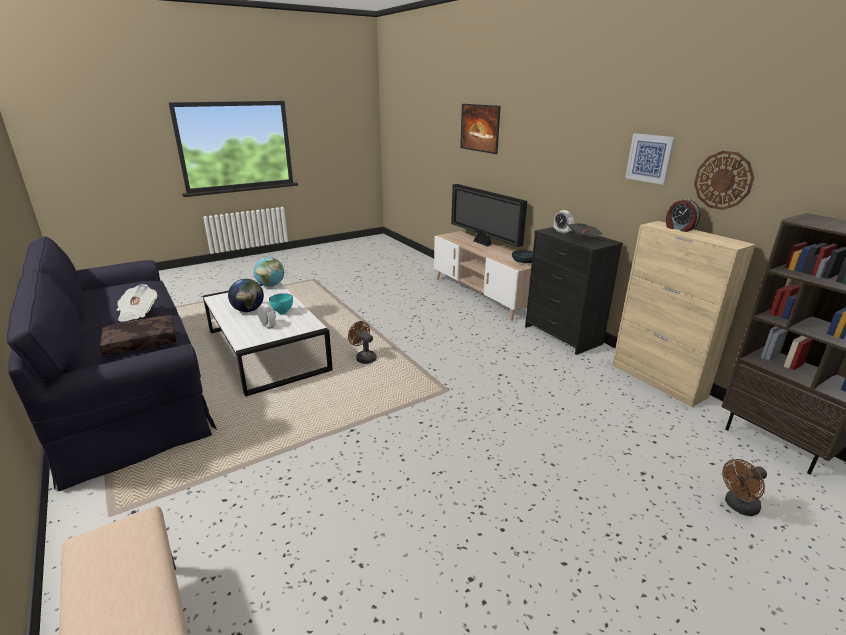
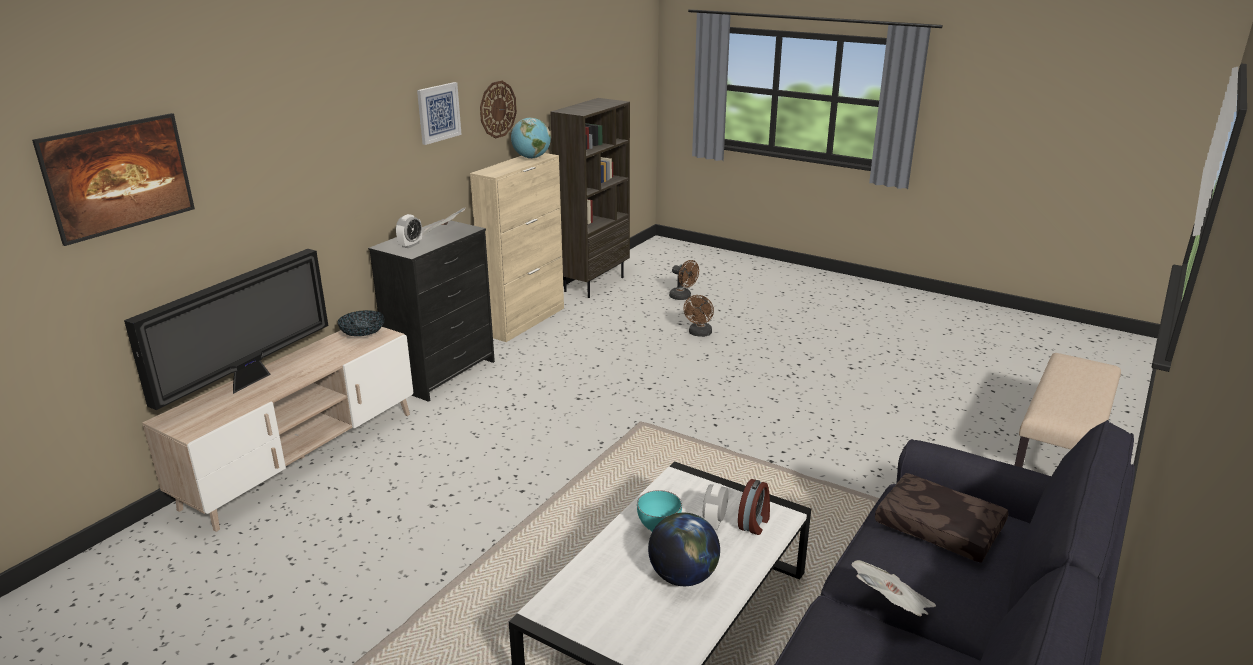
camera: 115 degrees left, 0 degrees up
(271, 285) = (547, 614): globe -> globe (531, 158)
(364, 358) = (615, 508): brown fan -> brown fan (699, 334)
(679, 228) = (501, 167): alarm clock -> alarm clock (754, 523)

